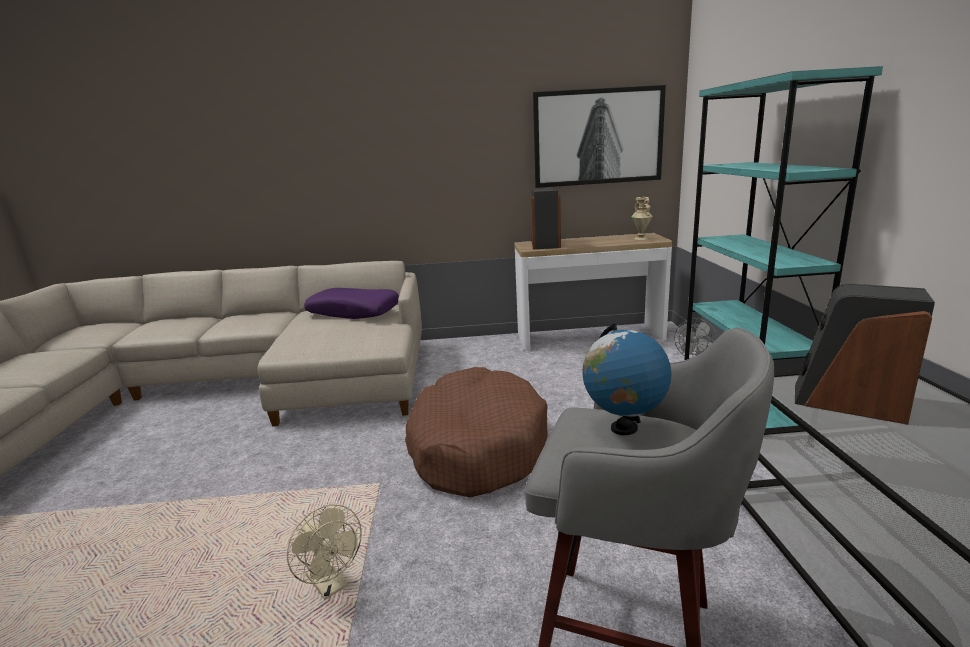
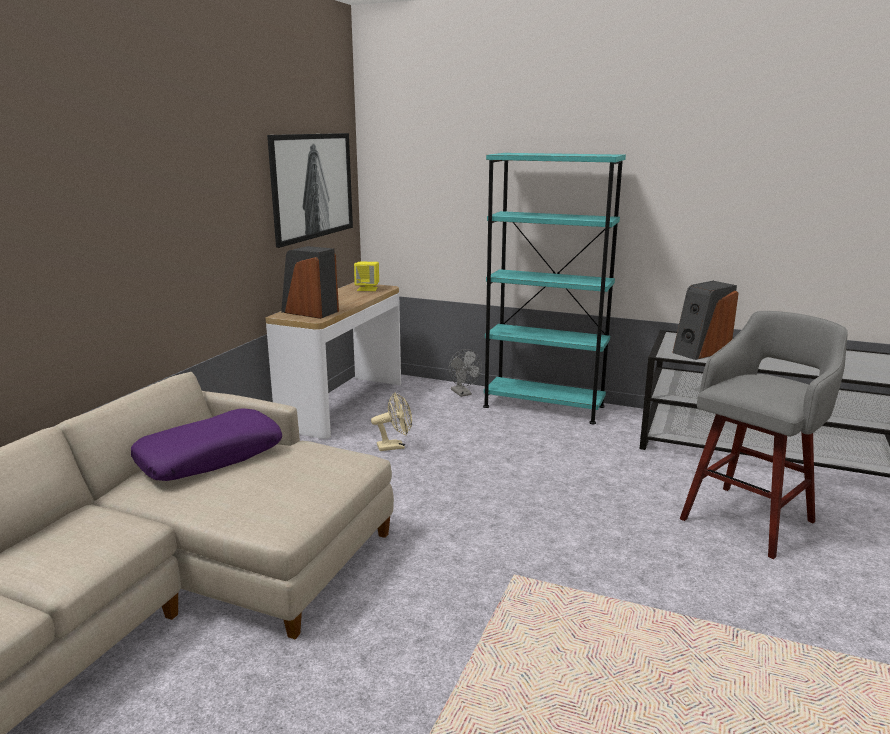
camera: 65 degrees left, 0 degrees up
(331, 586) = (652, 625): beige fan -> beige fan (395, 446)
(476, 446) = (494, 512): brown dog bed -> none
(623, 428) = (753, 383): globe -> none
(641, 238) = (367, 289): beige vase -> yellow speaker

